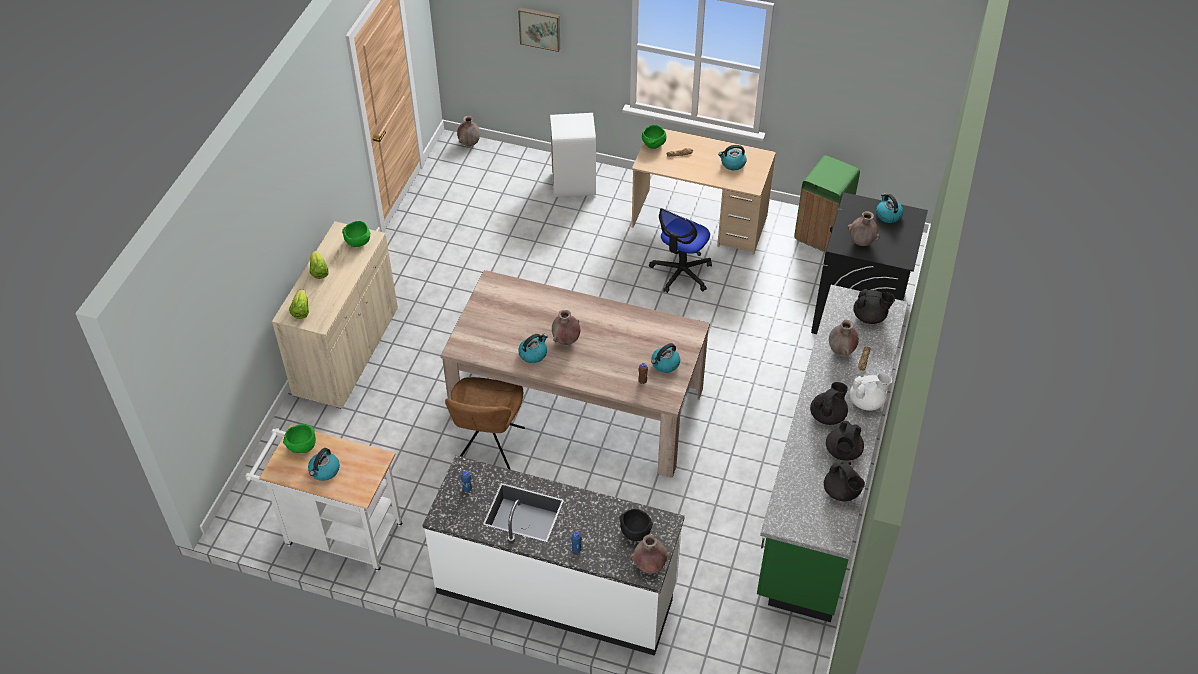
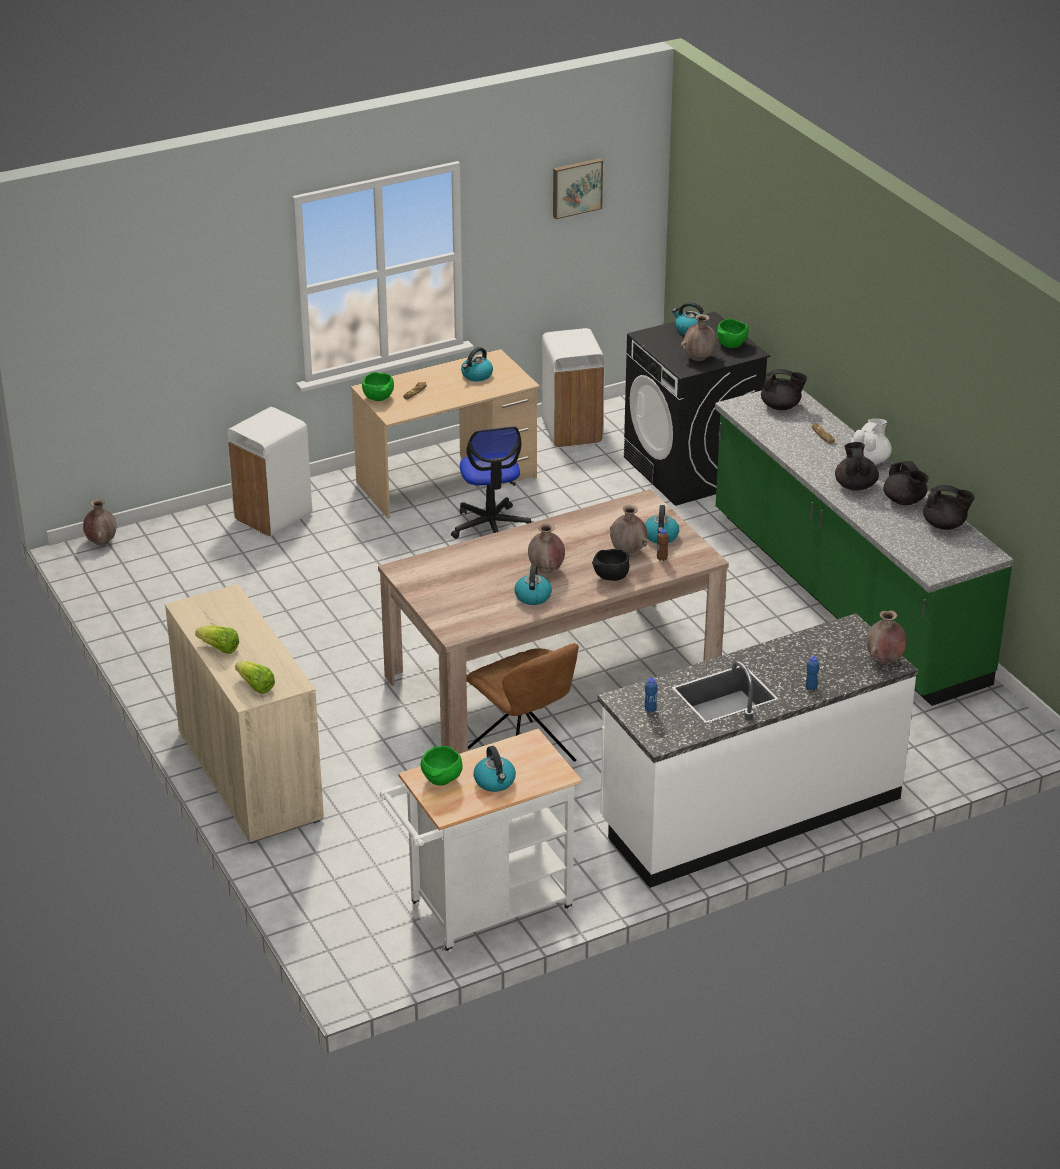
camera: 45 degrees left, 15 degrees down
(359, 242) = (223, 605): green bowl -> green bowl (731, 345)
(540, 28) = (180, 320): picture -> picture (576, 187)
(634, 532) = (837, 648): black bowl -> black bowl (610, 577)
(822, 233) = (572, 431): green trash can -> white trash can
(841, 351) = (796, 440): brown vase -> brown vase (628, 552)
(870, 317) = (781, 406): black teapot -> black teapot turned 45 degrees clockwise

